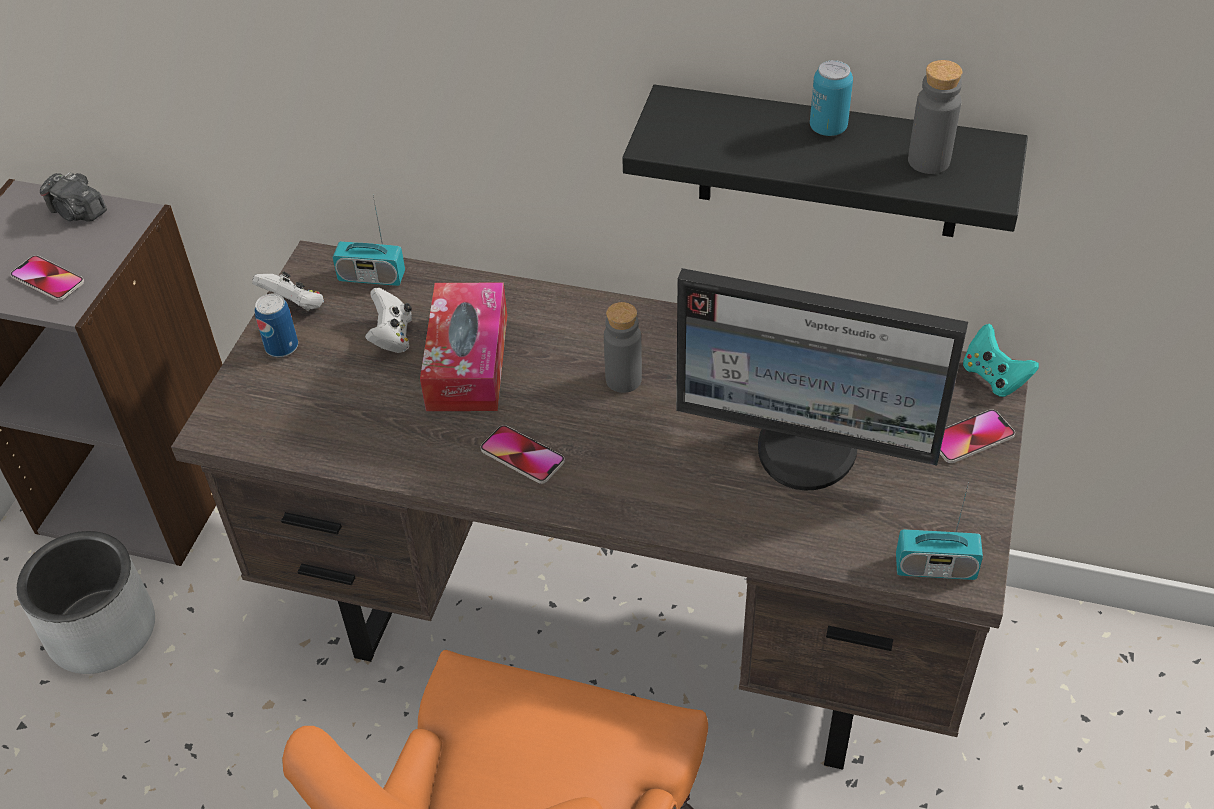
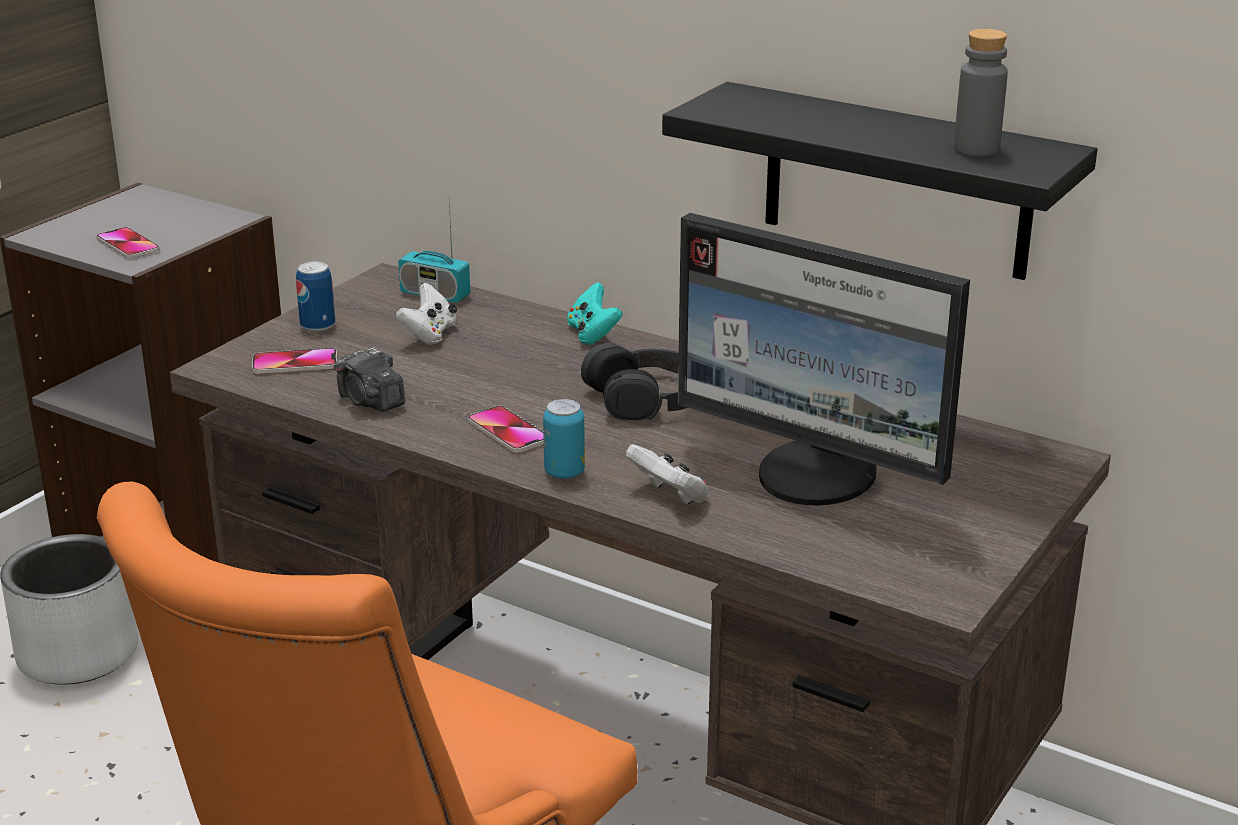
camera: 15 degrees right, 20 degrees down
(78, 212) = (184, 209): camera -> camera (370, 401)
(294, 305) = (348, 301): white game controller -> white game controller (670, 496)
(467, 361) = (493, 361): tissue box -> none
(623, 380) = (646, 397): grey bottle -> black headphones
(828, 128) = (884, 120): can -> can (564, 472)
(935, 568) = (911, 583): radio -> none
(971, 438) = (1009, 497): phone -> phone (295, 363)
(993, 377) = (1061, 458): turquoise game controller -> turquoise game controller (592, 334)

